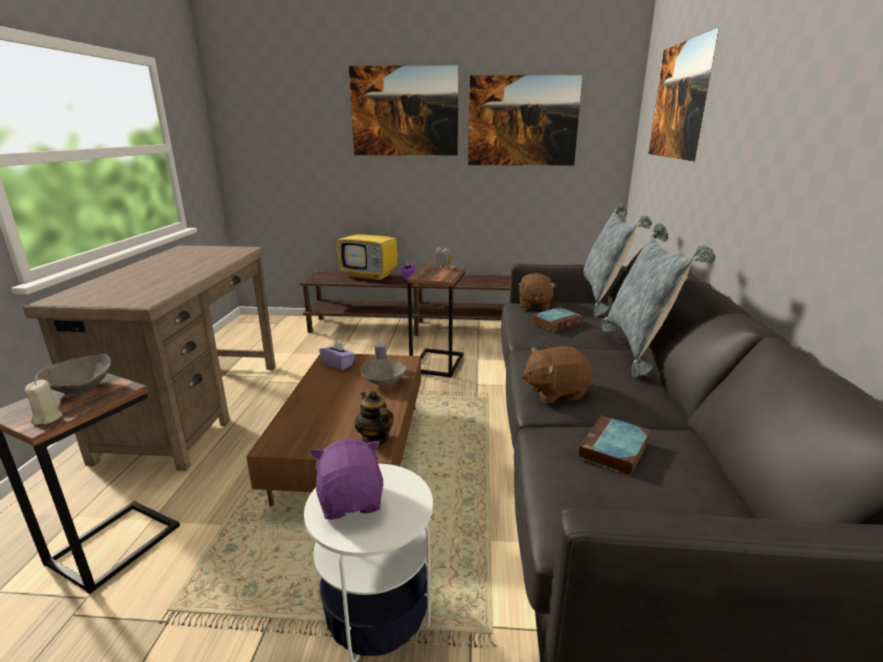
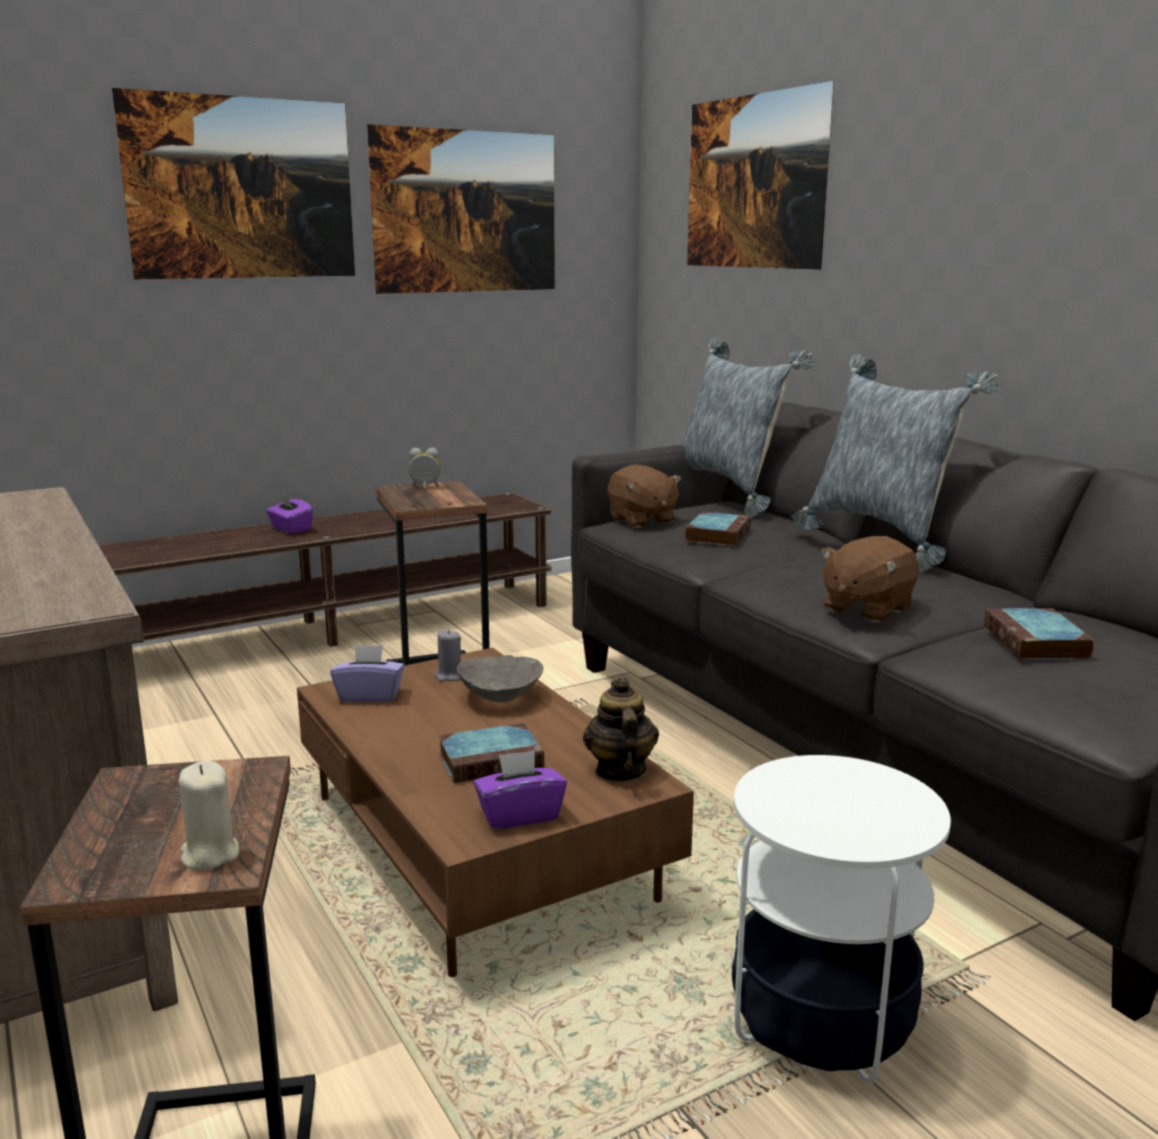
camera: 35 degrees left, 5 degrees down
(81, 388) = (155, 799): grey bowl -> none
(304, 444) = (519, 815): none -> purple tissue box
(335, 412) = (492, 760): none -> book
(351, 500) = (816, 809): purple plush toy -> none
(370, 276) = (206, 540): television -> none
(375, 439) = (619, 771): teapot -> teapot turned 60 degrees clockwise

